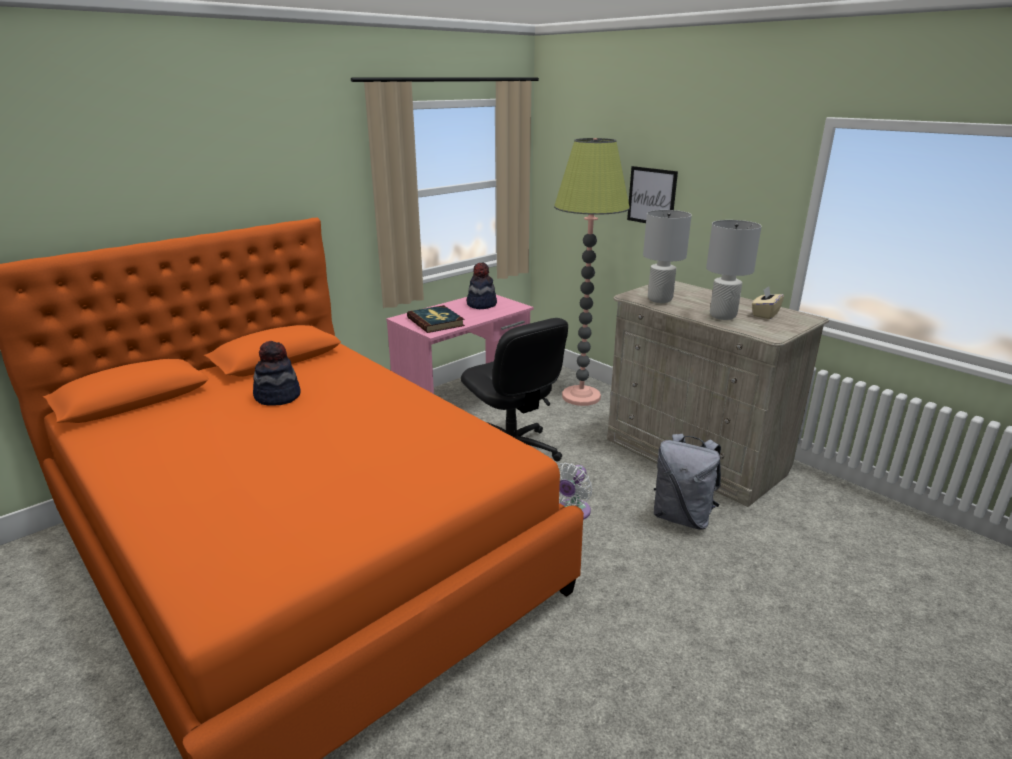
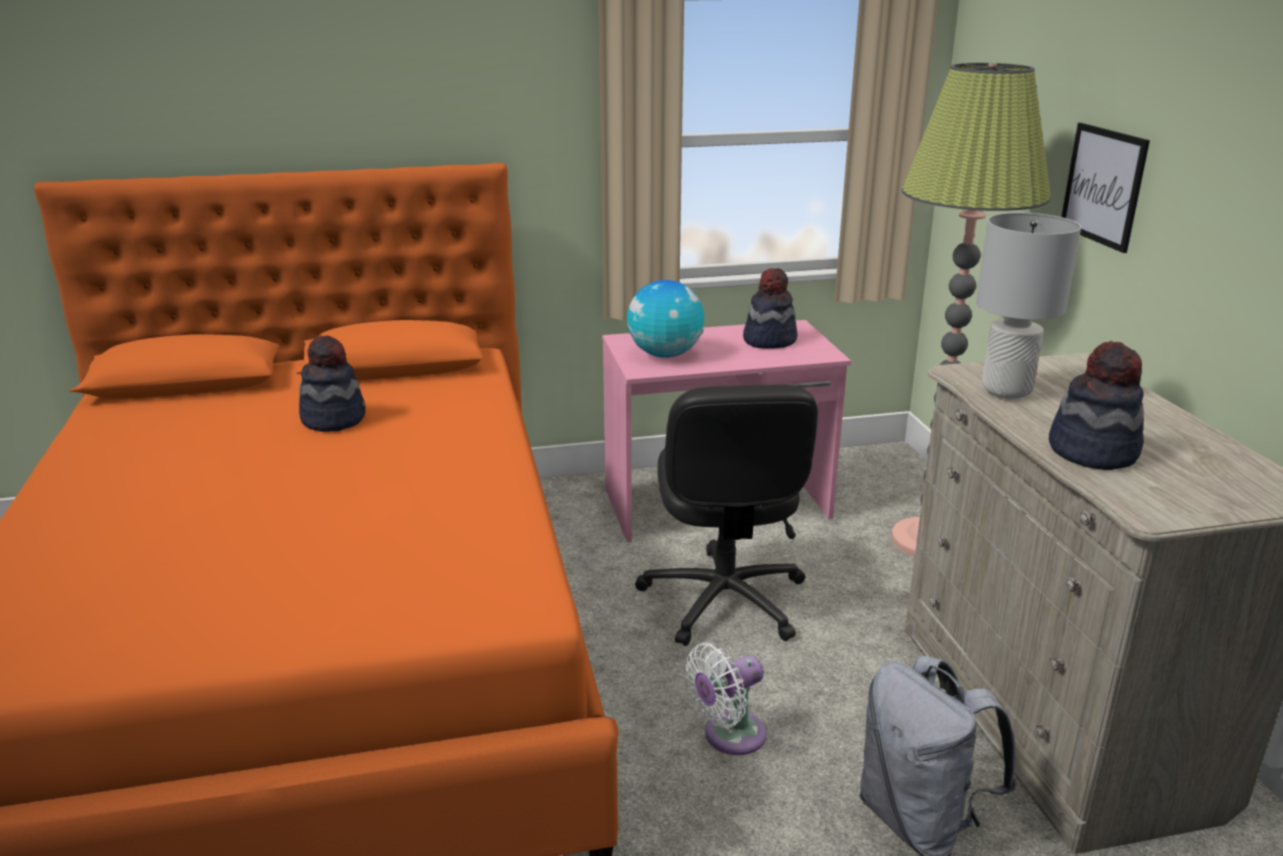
camera: 30 degrees right, 0 degrees up
(436, 322) = (665, 355): book -> globe
(722, 317) = (1092, 451): grey table lamp -> hat
(765, 314) = (1202, 465): beige tissue box -> none

